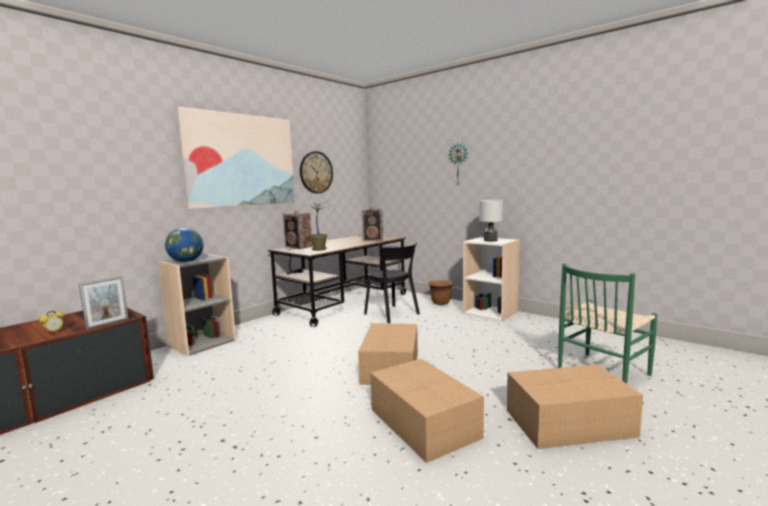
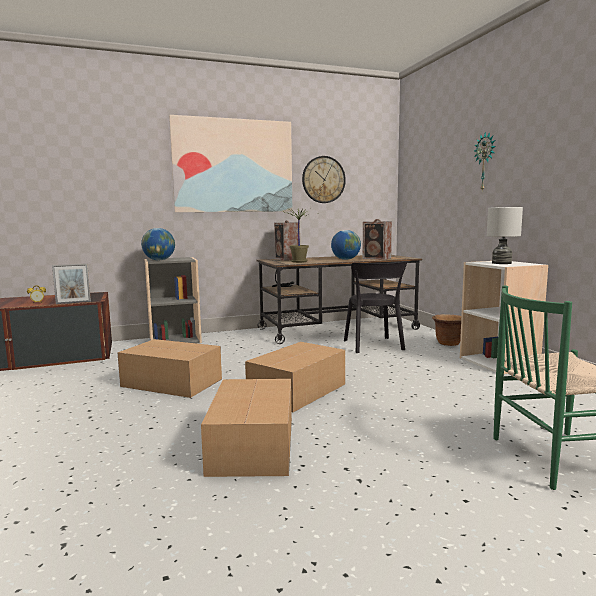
camera: 30 degrees right, 0 degrees up
(351, 243) = (345, 259): none -> globe
(567, 422) = (410, 493): cardboard box -> cardboard box (171, 382)

